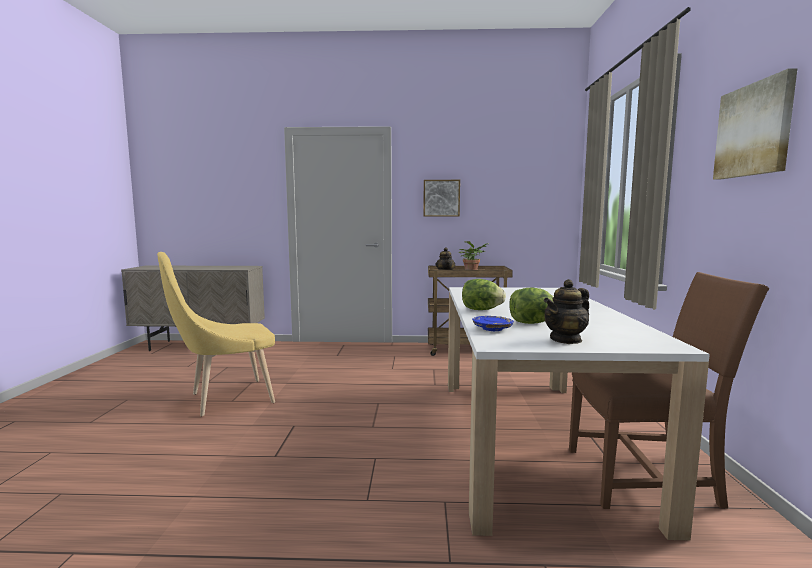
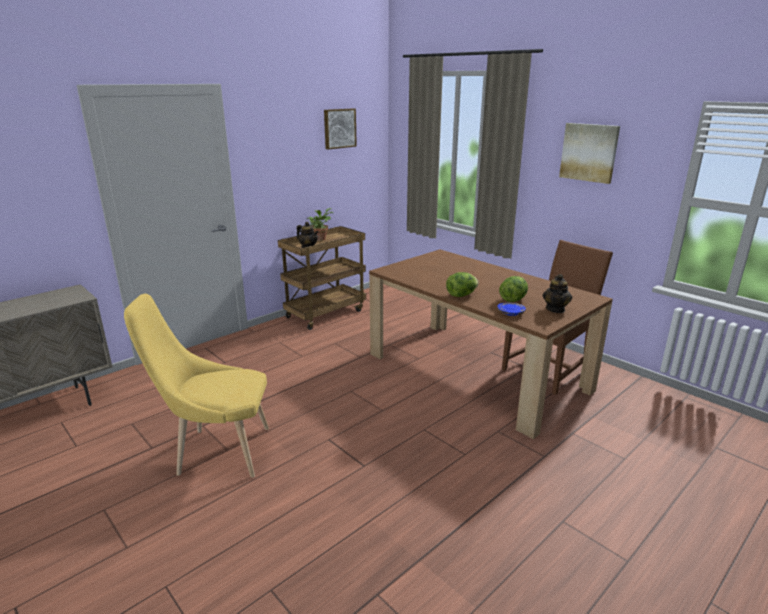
camera: 45 degrees left, 15 degrees up
(225, 399) = (217, 452): yellow chair -> yellow chair turned 75 degrees clockwise
(441, 198) = (280, 165): picture -> picture (339, 128)
(531, 438) = (476, 371): white dining table -> brown dining table

